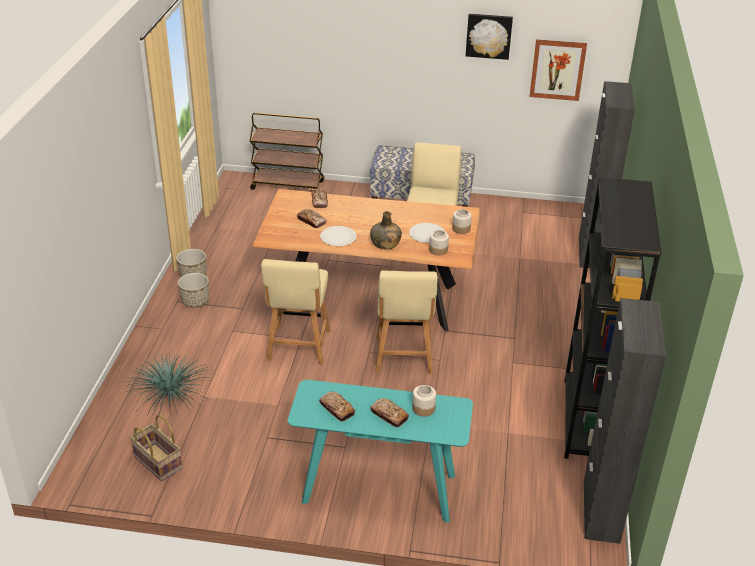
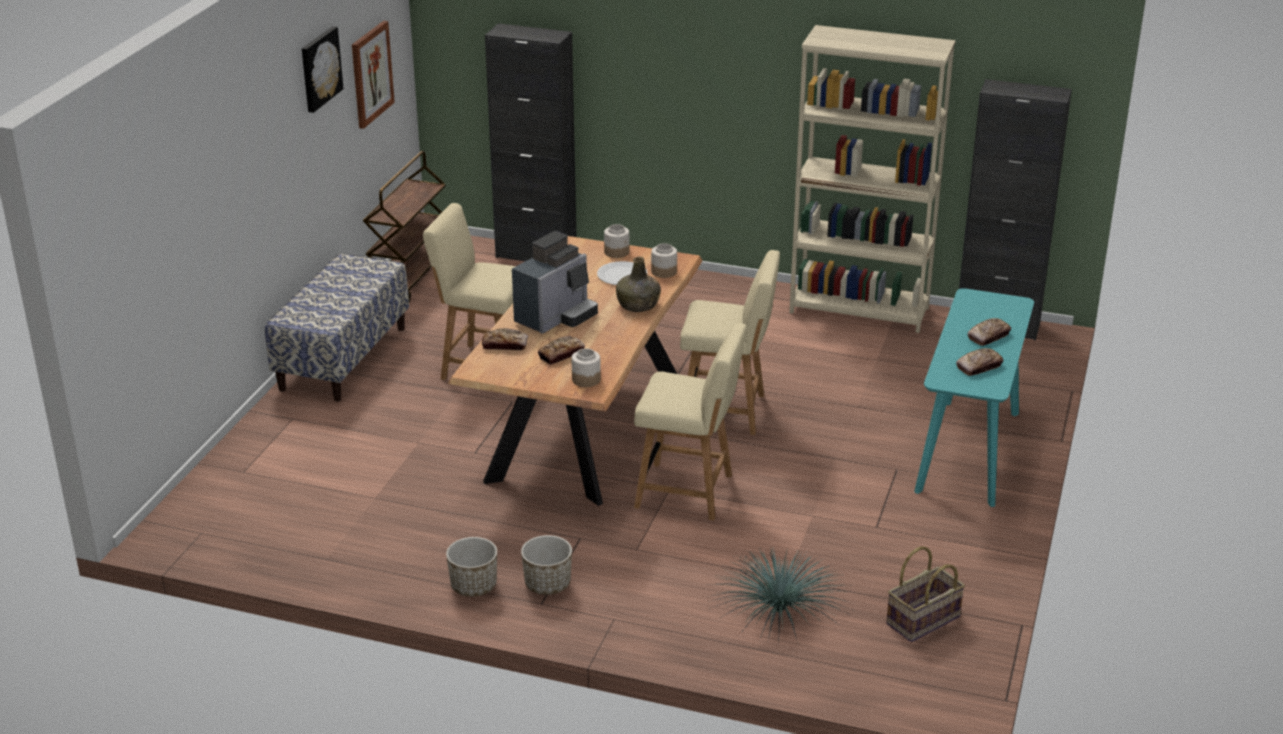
camera: 80 degrees left, 5 degrees down
(288, 185) = (221, 476): brown cart -> brown cart (409, 276)
(338, 237) = (611, 337): white plate -> none
(360, 215) = (556, 317): none -> coffee machine
(423, 408) = (975, 315): jar -> jar (586, 379)
(587, 420) = (859, 310): black bookcase -> beige bookcase

